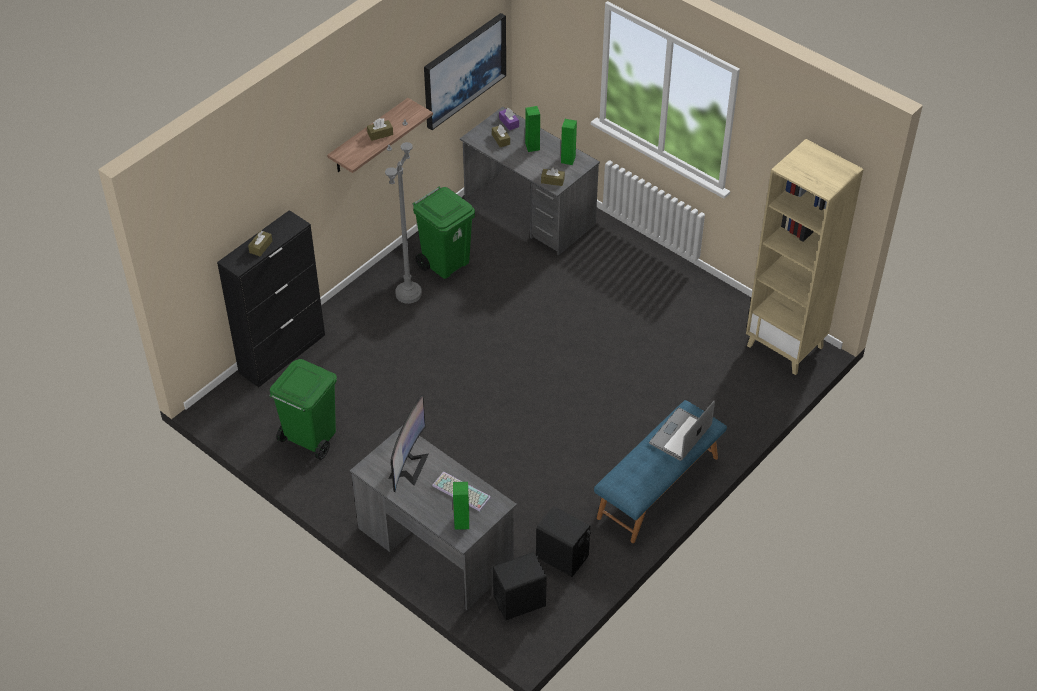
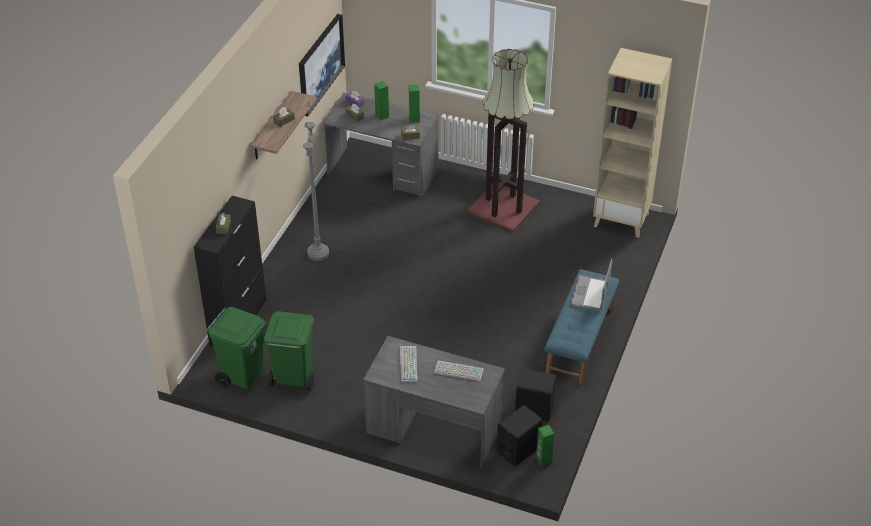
camera: 20 degrees left, 5 degrees down
(408, 466) = (407, 364): monitor -> keyboard
(446, 263) = (336, 224): green trash can -> green trash can (242, 375)
(461, 522) = (470, 393): green speaker -> green speaker (543, 460)
(651, 293) = (504, 207): none -> floor lamp

